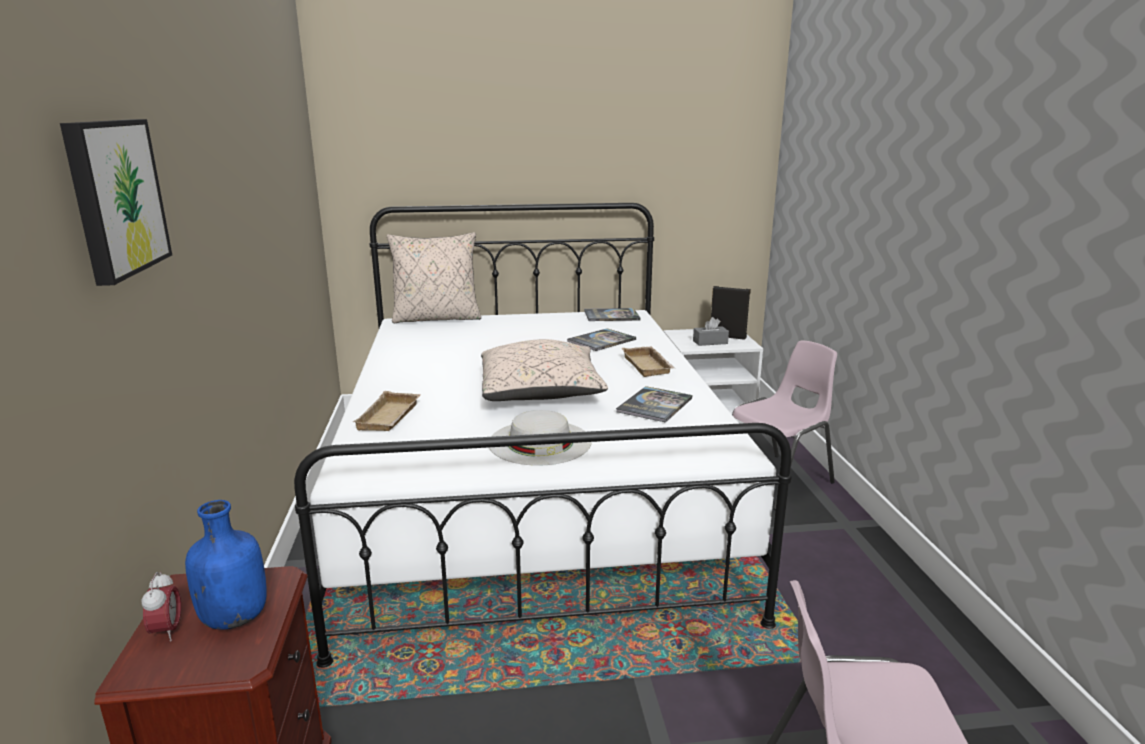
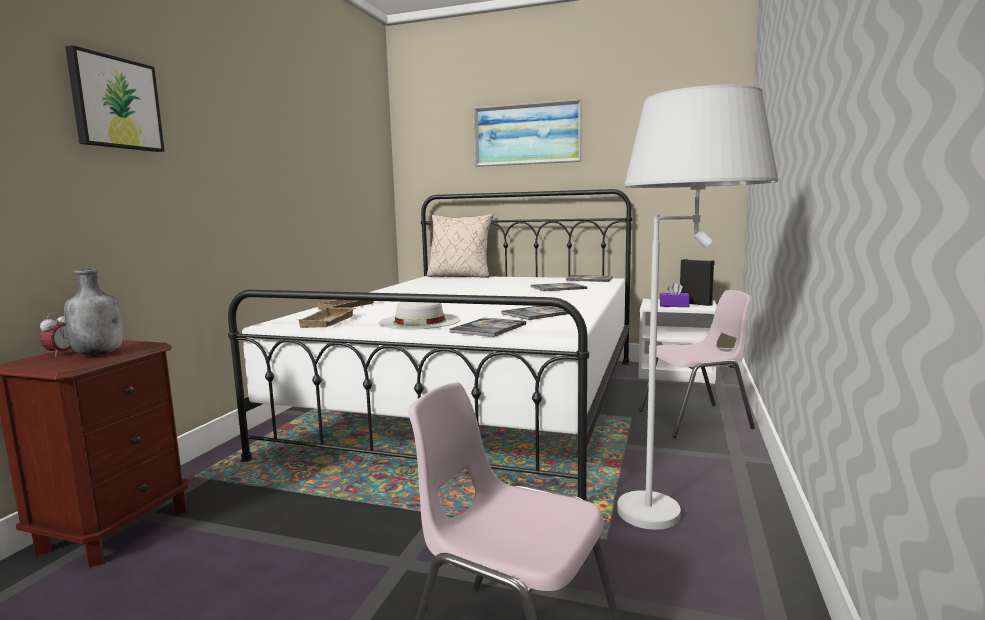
camera: 25 degrees right, 10 degrees down
(235, 617) = (99, 354): blue bottle -> grey bottle
(519, 126) = (527, 134): none -> picture
(541, 393) = (465, 304): beige pillow -> none
(643, 447) = (488, 328): none -> book
(649, 366) = (572, 299): beige tray -> beige tray (329, 322)
(710, 342) = (674, 305): grey tissue box -> purple tissue box
(863, 616) = (684, 520): none -> white floor lamp

